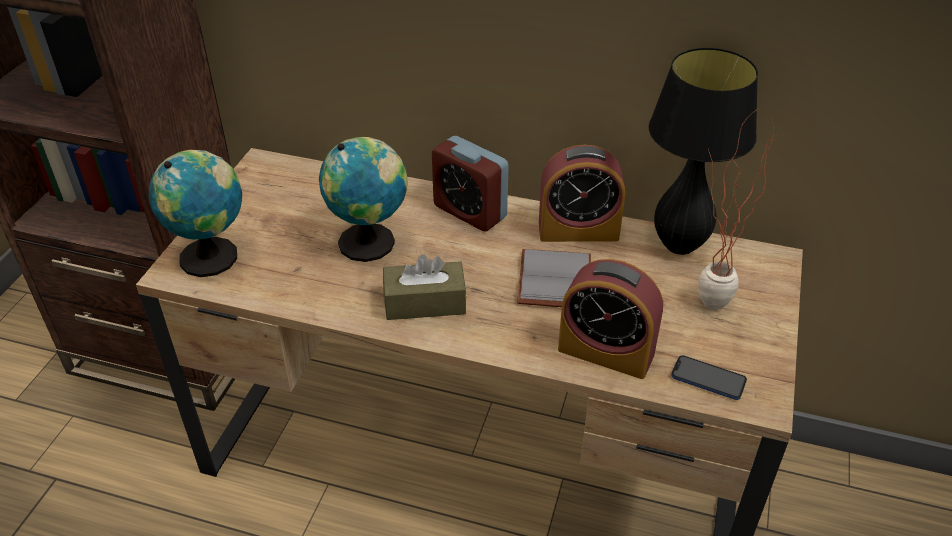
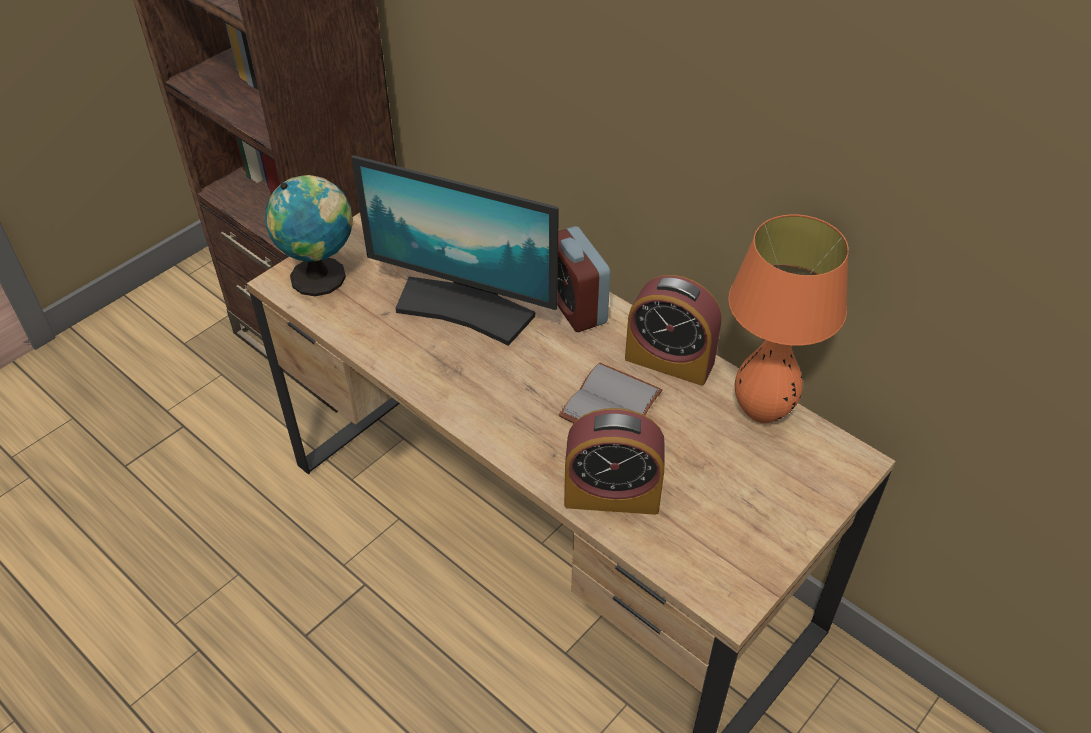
camera: 25 degrees right, 5 degrees up
(371, 242) = (464, 308): globe -> monitor
(425, 303) = (476, 385): brown tissue box -> none
(606, 352) = (612, 494): alarm clock -> alarm clock turned 45 degrees counterclockwise
(679, 246) = (762, 412): black table lamp -> orange table lamp
(703, 309) = (740, 487): potted plant -> none
(708, 379) = (693, 559): phone -> none

